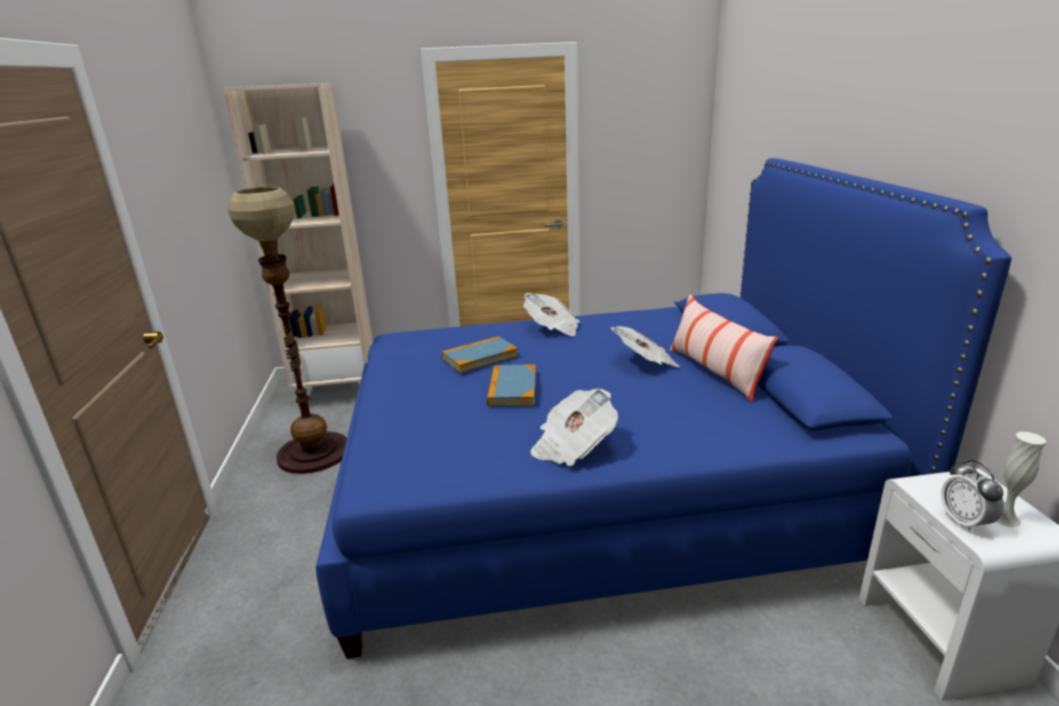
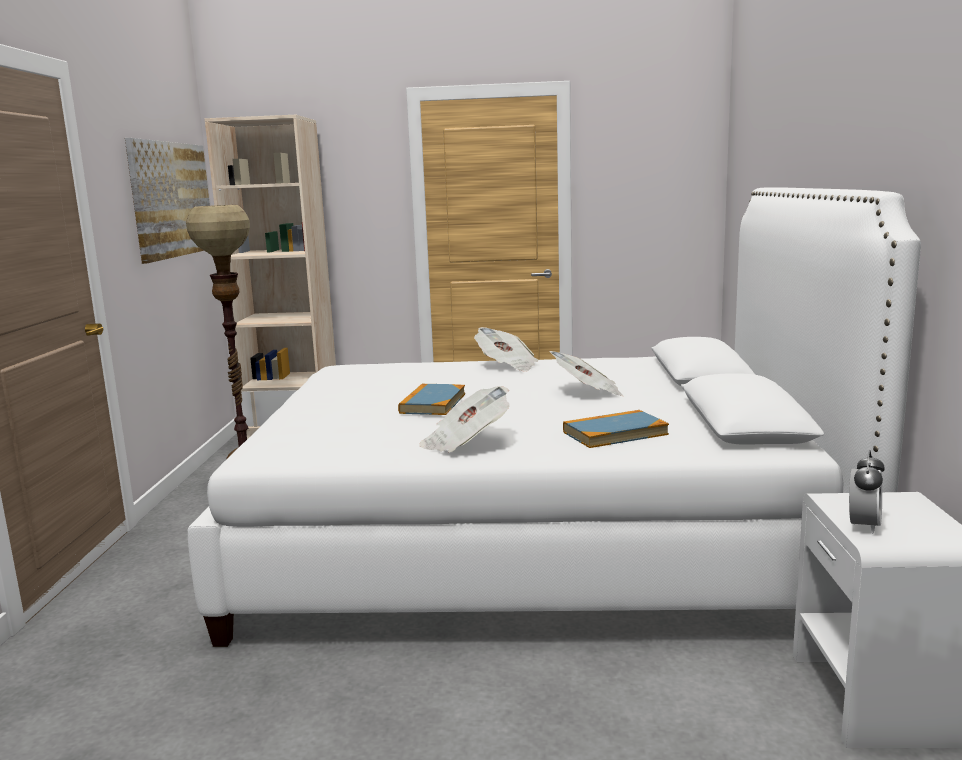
camera: 10 degrees right, 10 degrees down
(198, 174) = (172, 199): none -> picture
(480, 357) = (414, 381): book -> book (615, 433)
(597, 491) = (534, 542): blue bed -> white bed
(715, 372) = (659, 402): pillow -> none
(964, 522) = (863, 526): alarm clock -> alarm clock turned 150 degrees counterclockwise
(1004, 518) = (913, 526): white vase -> none

